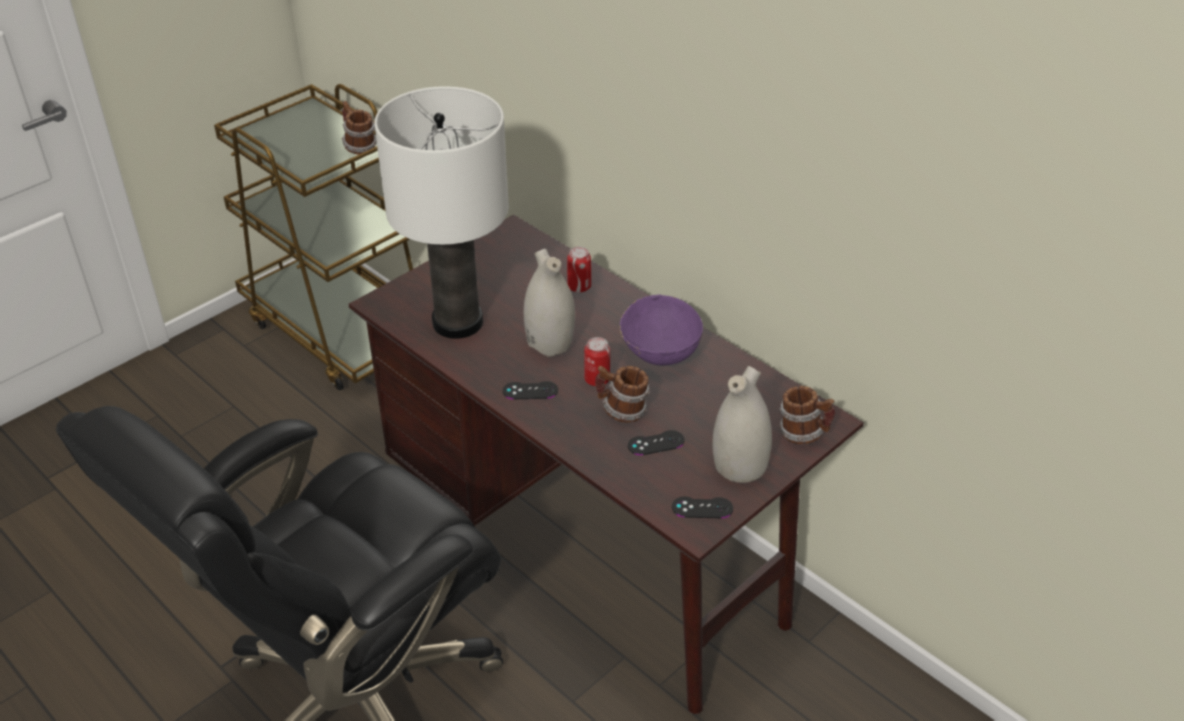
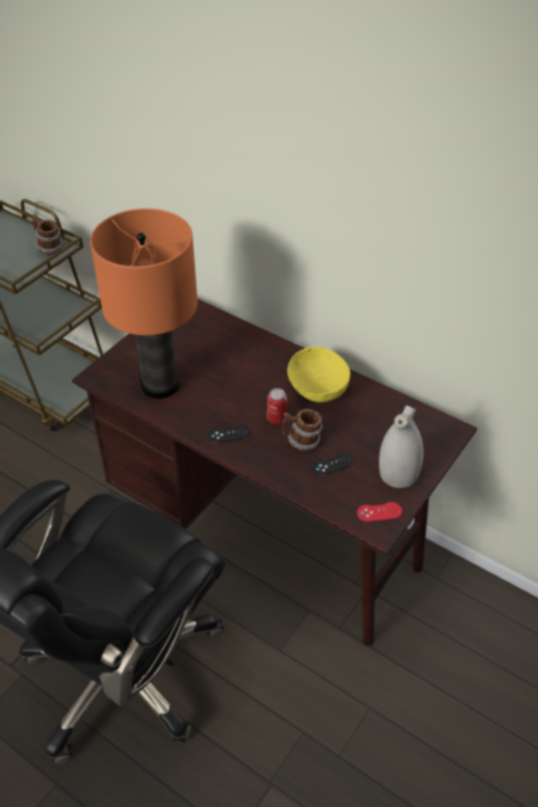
camera: 10 degrees left, 5 degrees up
(458, 322) = (160, 384): white table lamp -> orange table lamp
(550, 344) = (234, 394): white vase -> none
(579, 287) = (245, 345): can -> none
(659, 350) = (317, 389): purple bowl -> yellow bowl
(702, 508) = (379, 512): black game controller -> red game controller
(803, 434) = (437, 442): mug -> none

